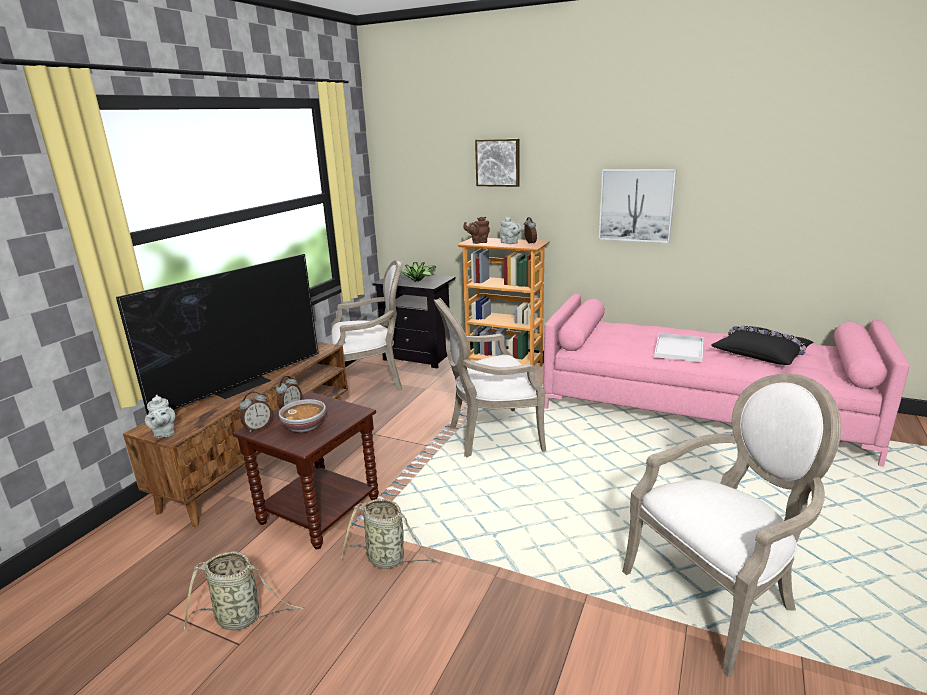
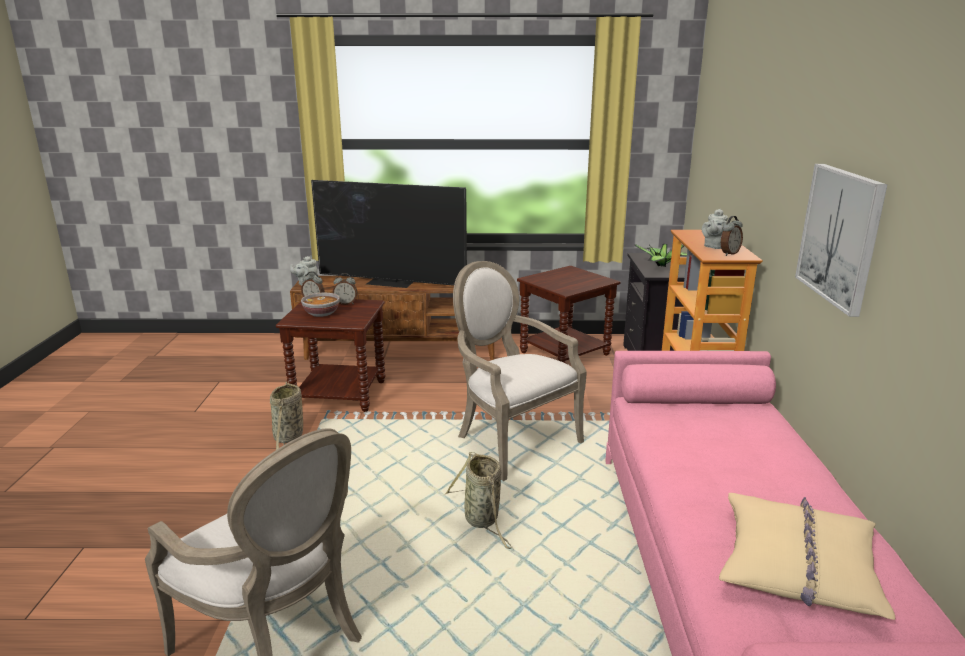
camera: 65 degrees right, 0 degrees up
(242, 618) = (217, 405): basket -> basket (482, 520)
(371, 383) = (565, 354): armchair -> brown side table
(478, 242) = (694, 235): brown teapot -> none
(498, 162) = (756, 132): picture -> none
(678, 348) = (709, 473): white tray -> none
(762, 353) = (798, 566): black pillow -> beige pillow

